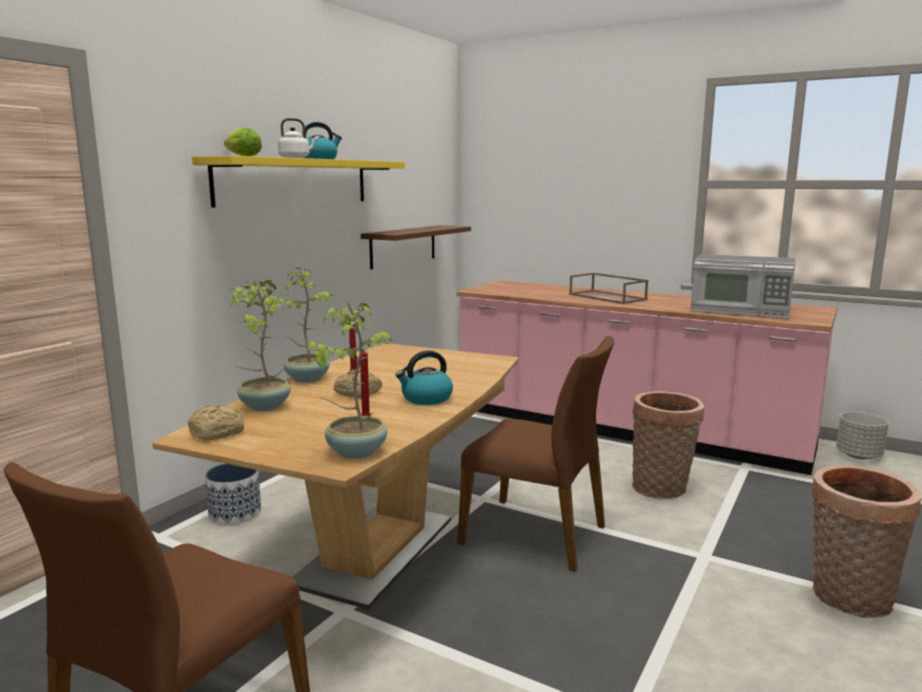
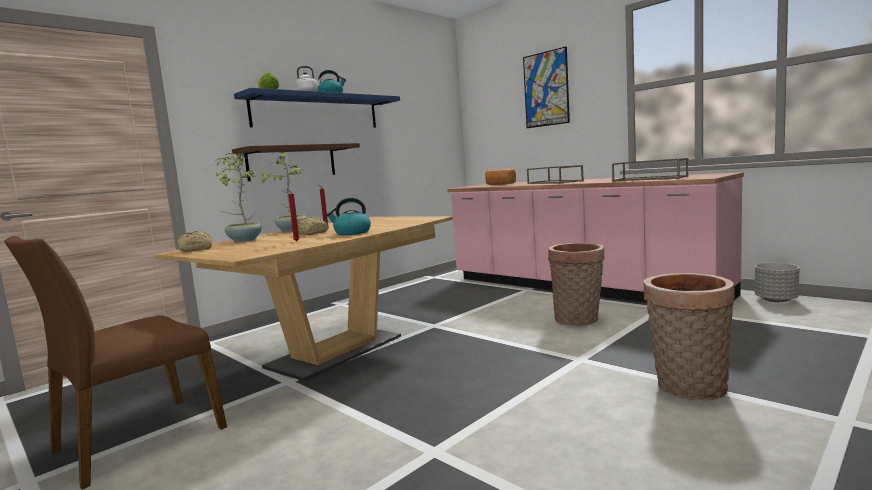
camera: 15 degrees right, 5 degrees down
(235, 513) = (263, 332): planter -> none
(295, 182) = (317, 112): yellow shelf -> blue shelf
(355, 451) = (263, 252): potted plant -> none
(403, 246) = (413, 161): brown shelf -> brown shelf (292, 162)
(524, 288) = (500, 184): none -> bread
(535, 534) = (456, 345): brown chair -> none
(587, 165) = (546, 89): none -> picture
(740, 310) = (650, 178): microwave -> brown tray

